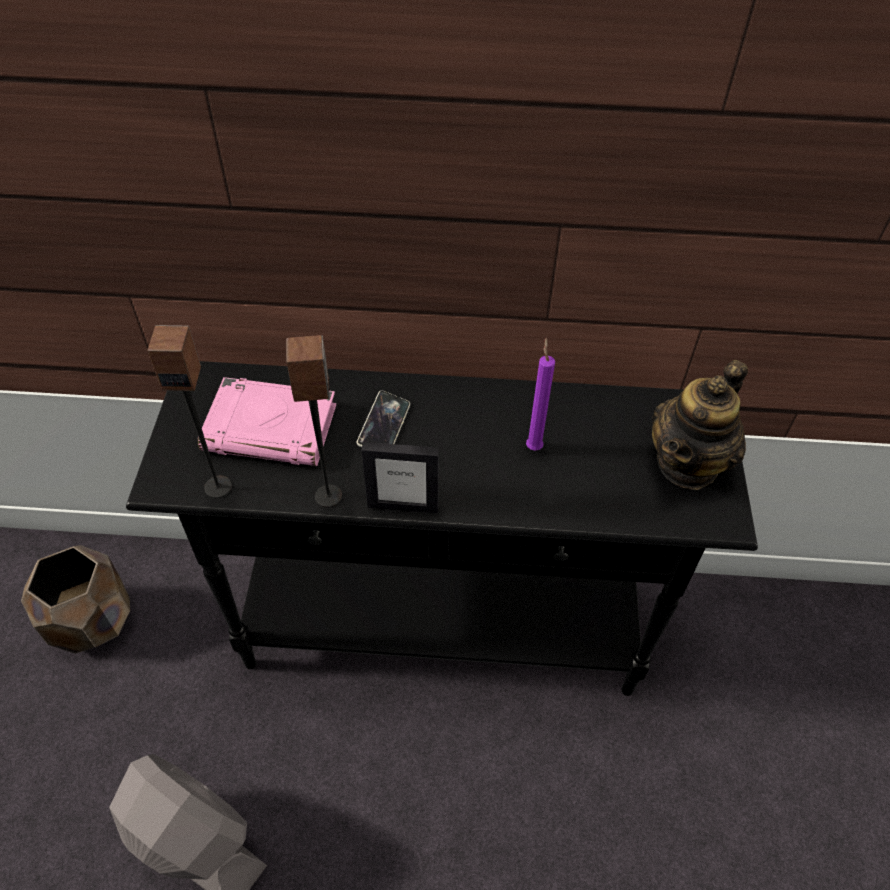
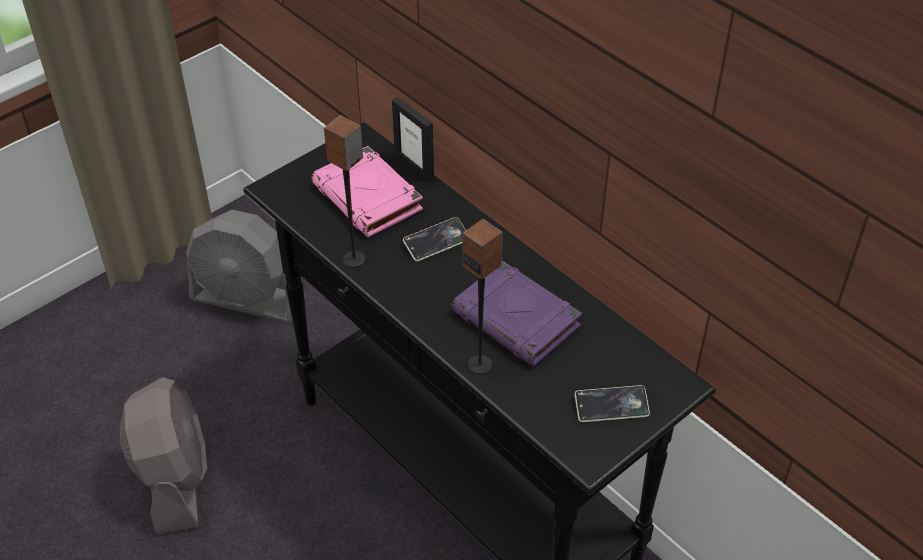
camera: 45 degrees right, 5 degrees down
(93, 619) = (248, 299): brown planter -> grey fan
(218, 486) = (300, 211): speaker -> speaker (480, 364)
(403, 505) = (390, 295): picture frame -> picture frame (414, 166)
(533, 445) = (517, 320): purple candle -> purple book
(688, 463) = (611, 407): teapot -> phone

